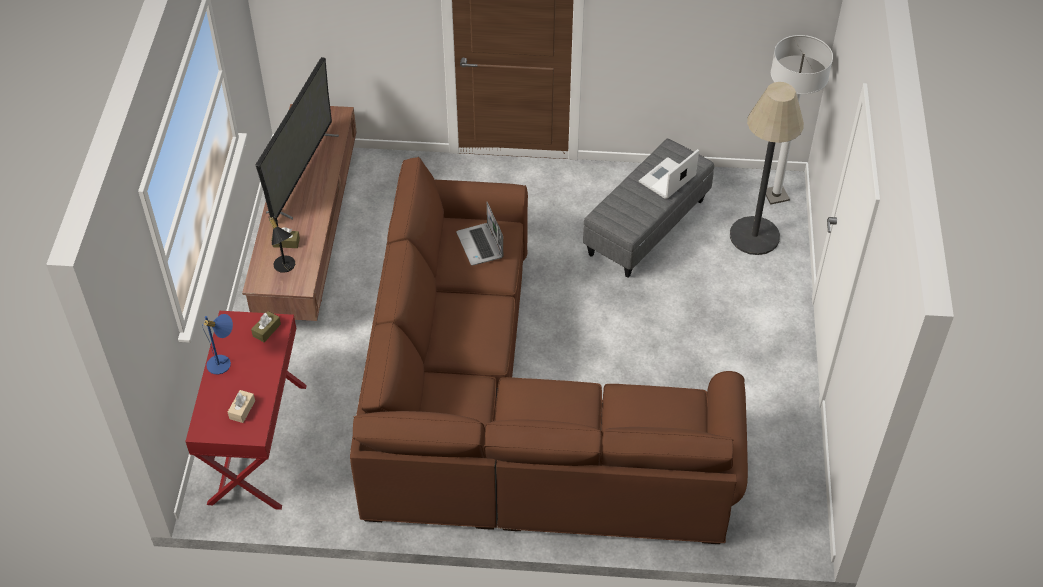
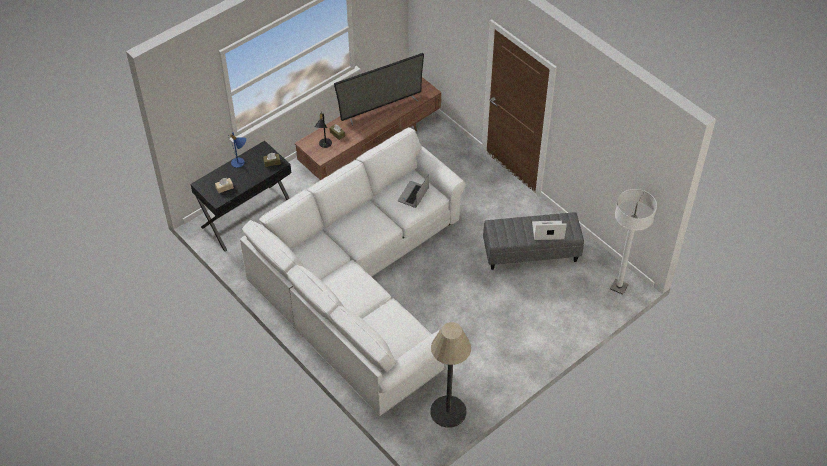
camera: 45 degrees right, 0 degrees up
(257, 443) = (247, 217): red console table -> black console table
(511, 412) = (362, 287): brown sofa -> white sofa
(754, 236) = (580, 297): floor lamp -> floor lamp (448, 411)

